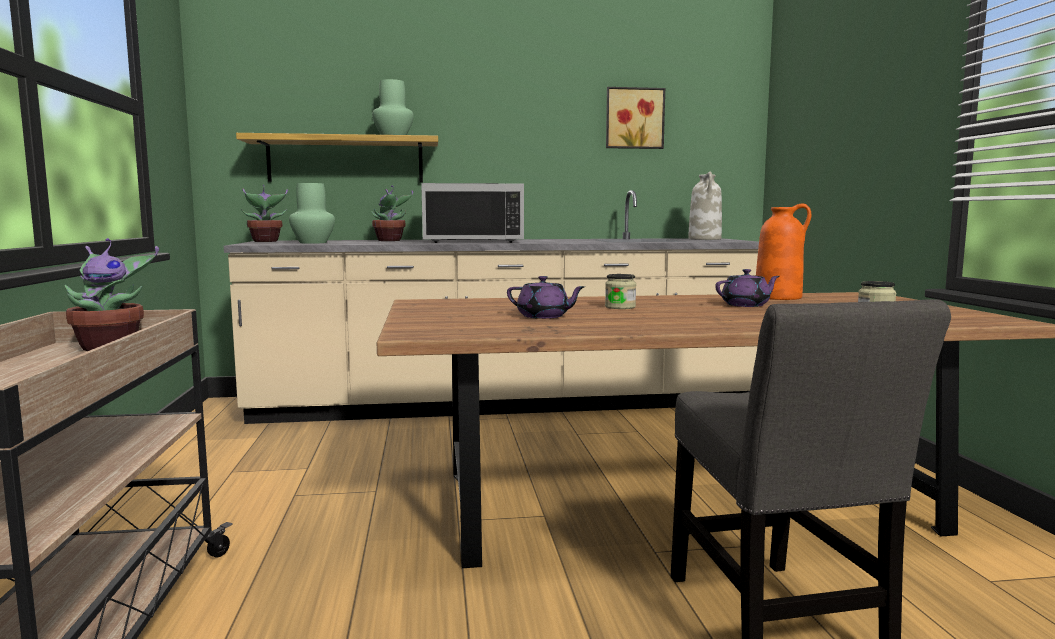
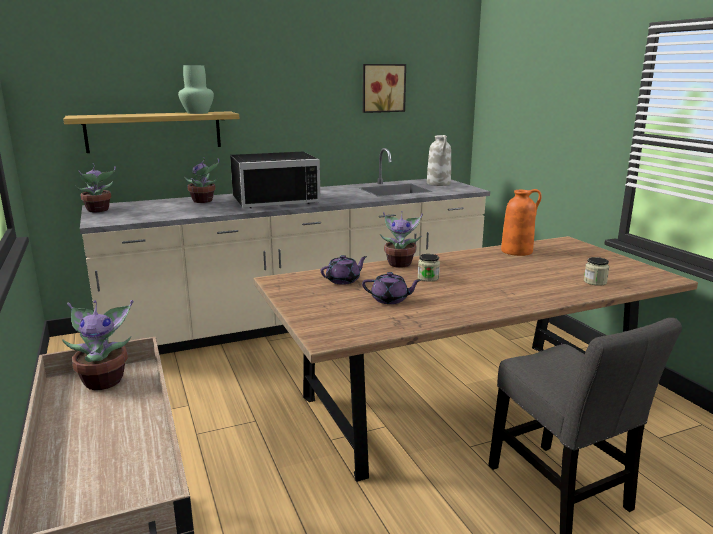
camera: 15 degrees left, 10 degrees up
(312, 243) = (147, 213): green vase -> none
(596, 298) = (400, 263): none -> potted plant
(746, 305) = (506, 267): purple teapot -> purple teapot (344, 280)

